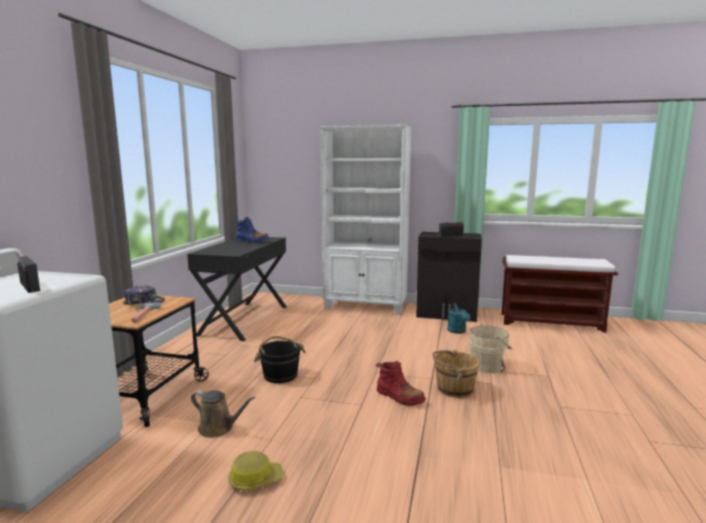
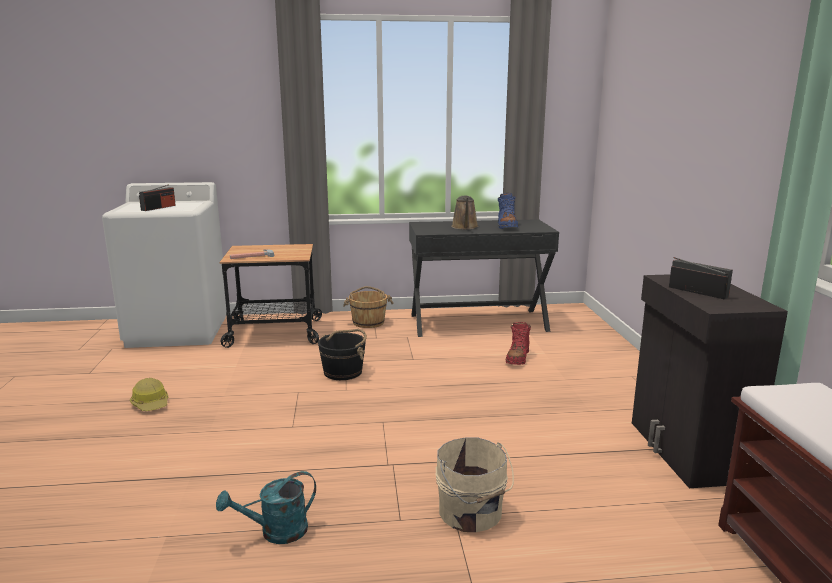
camera: 70 degrees right, 5 degrees up
(144, 302) = (286, 250): cap -> none
(219, 428) = (228, 372): brown watering can -> brown watering can (465, 227)
(366, 306) = (627, 377): white bookcase -> none
(399, 397) = (320, 447): red boot -> red boot (517, 358)
(454, 388) = (364, 486): brown bucket -> brown bucket (368, 322)
(458, 331) = (606, 471): turquoise watering can -> turquoise watering can (276, 532)

